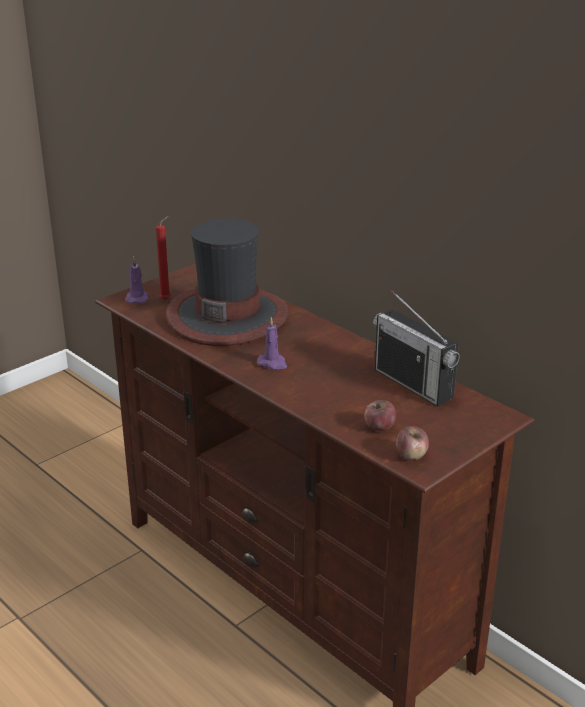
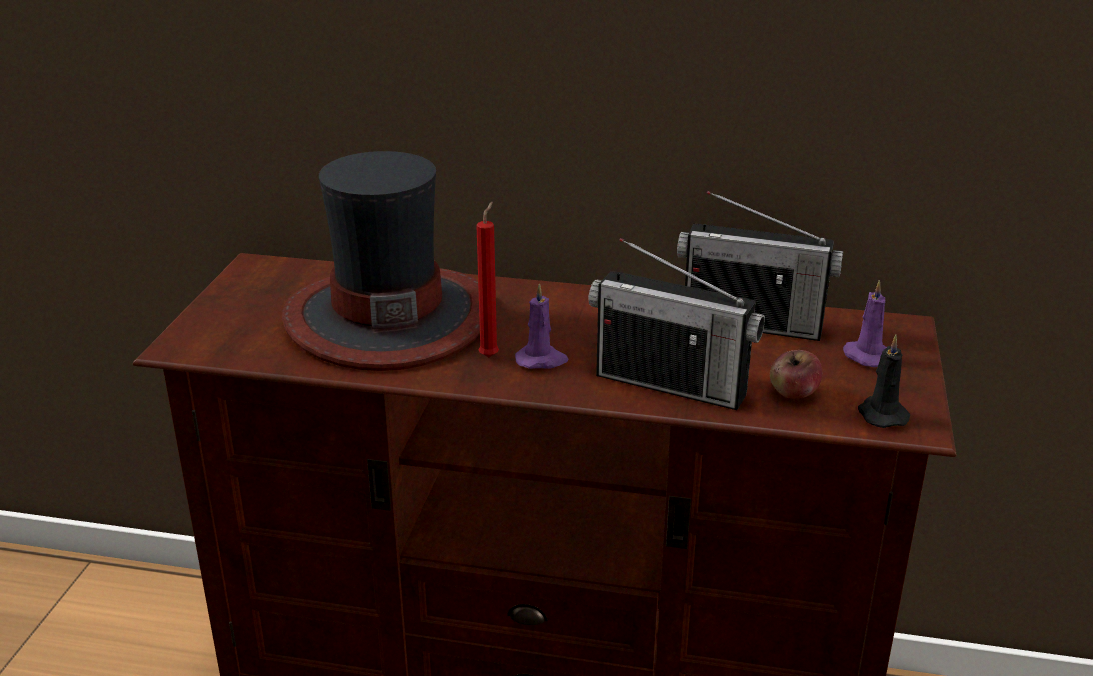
camera: 35 degrees left, 0 degrees up
(137, 298) = (207, 336): purple candle -> purple candle (865, 356)
(167, 299) = (258, 322): red candle -> red candle (490, 355)
(321, 398) = (671, 384): none -> radio
(411, 455) = (881, 414): apple -> black candle

